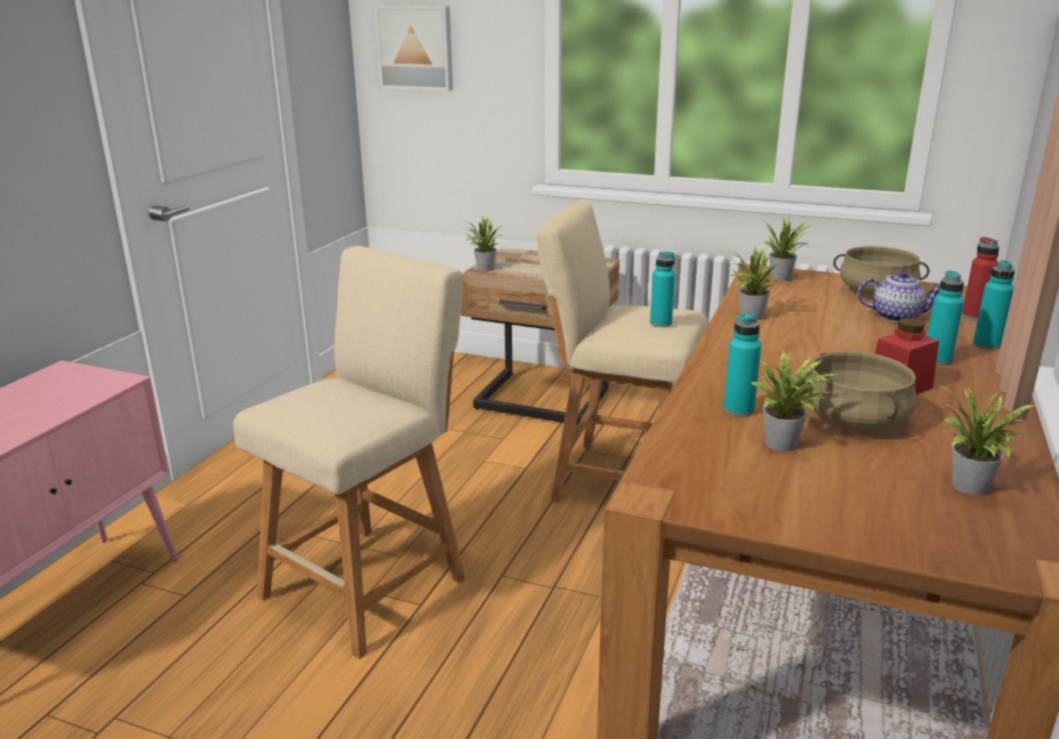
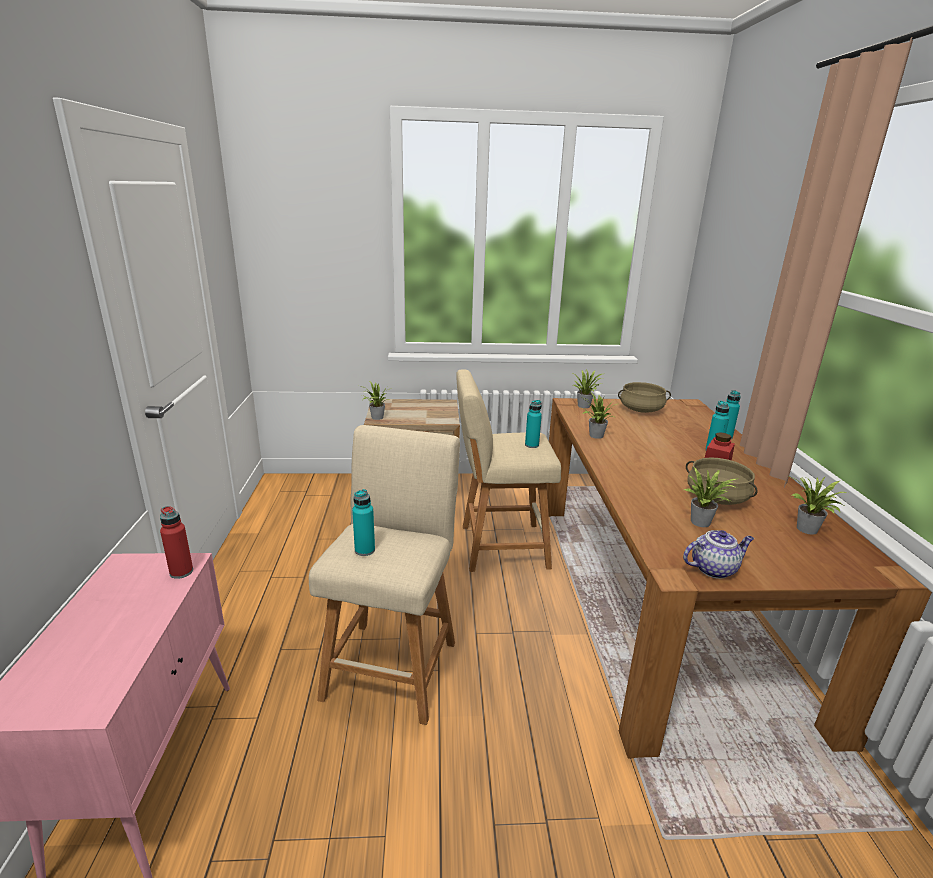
camera: 25 degrees left, 0 degrees up
(416, 48) = (291, 260): picture -> none
(738, 410) = (657, 503): turquoise bottle -> turquoise bottle (364, 550)
(897, 316) = (667, 424): teapot -> teapot (714, 568)
(974, 317) = (701, 419): red bottle -> red bottle (181, 572)

